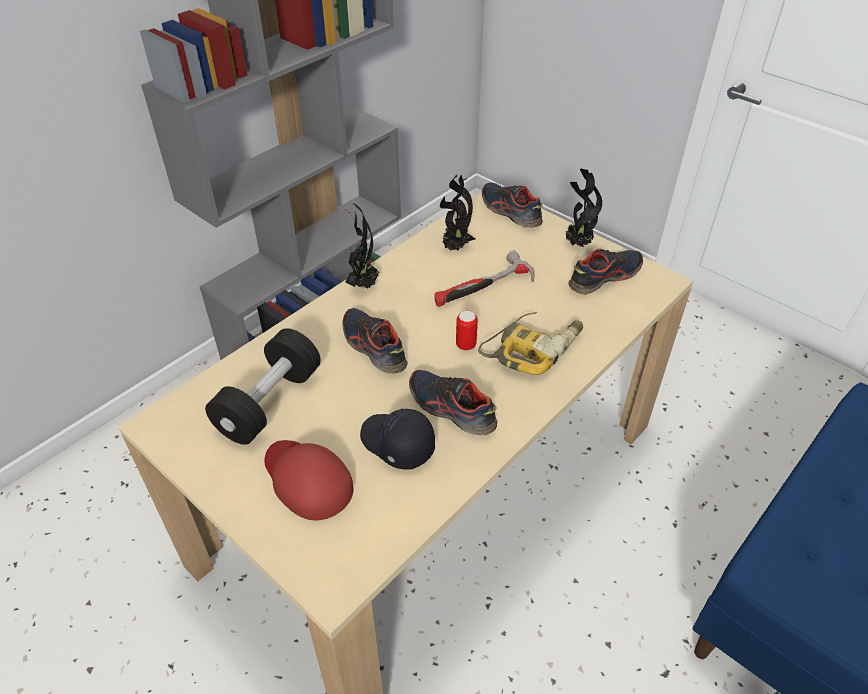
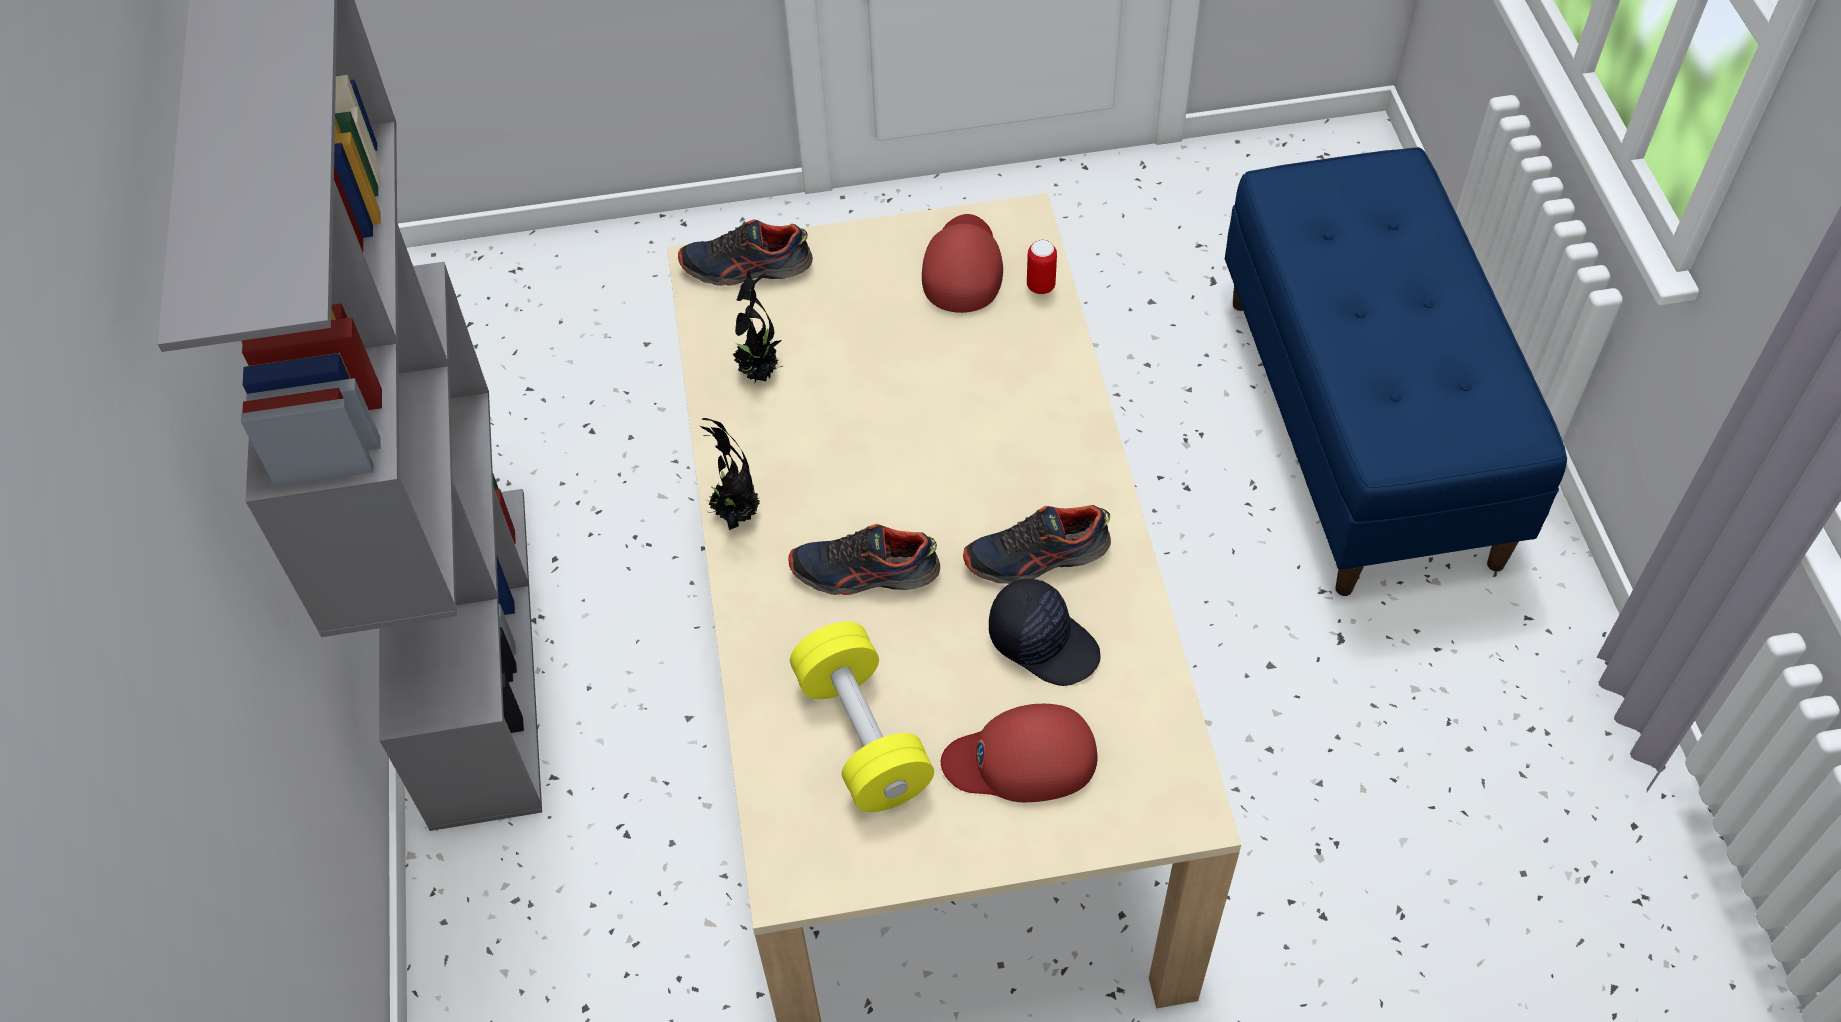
camera: 50 degrees left, 10 degrees up
(269, 403) = (862, 736): black dumbbell -> yellow dumbbell
(396, 444) = (1044, 641): black cap -> black cap turned 135 degrees counterclockwise
(466, 345) = (949, 477): can -> can (1040, 286)
(483, 288) = (866, 394): hammer -> none
(532, 347) = (1012, 416): power drill -> none
(576, 244) = (879, 248): potted plant -> none
(604, 277) = (963, 267): shoe -> red cap

